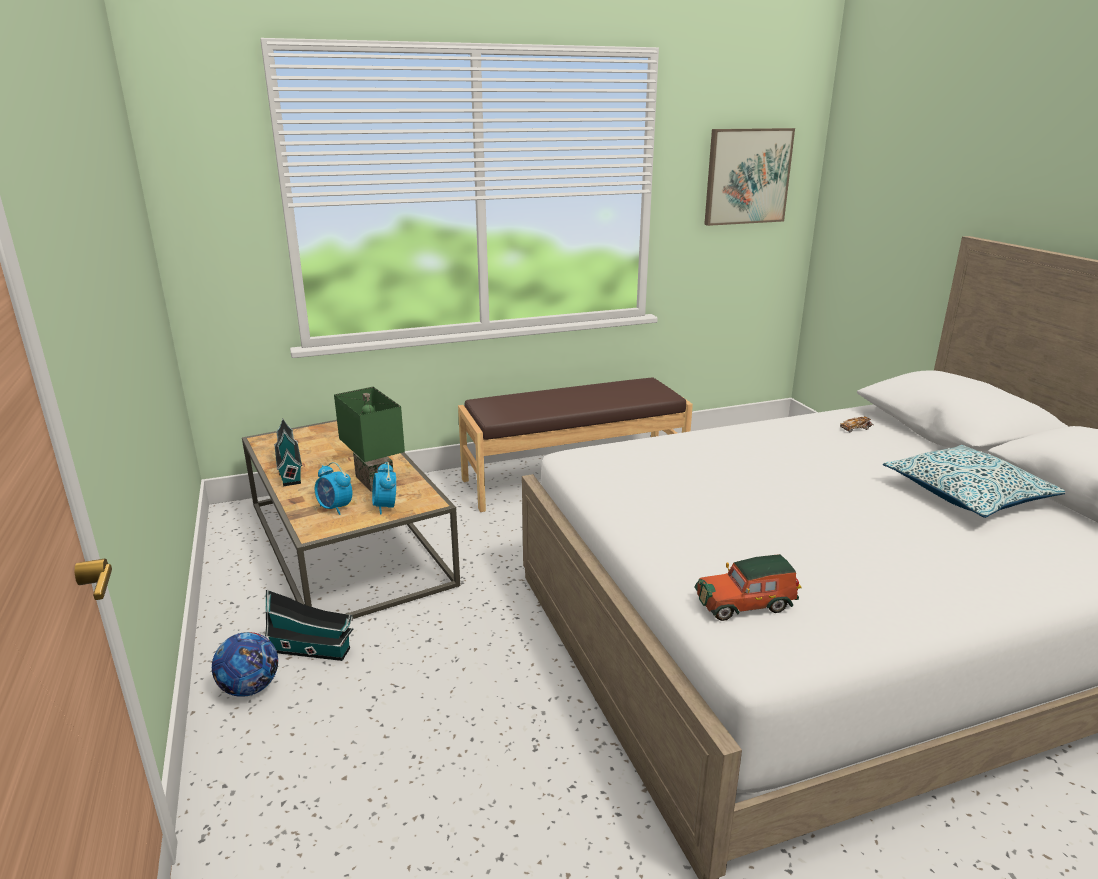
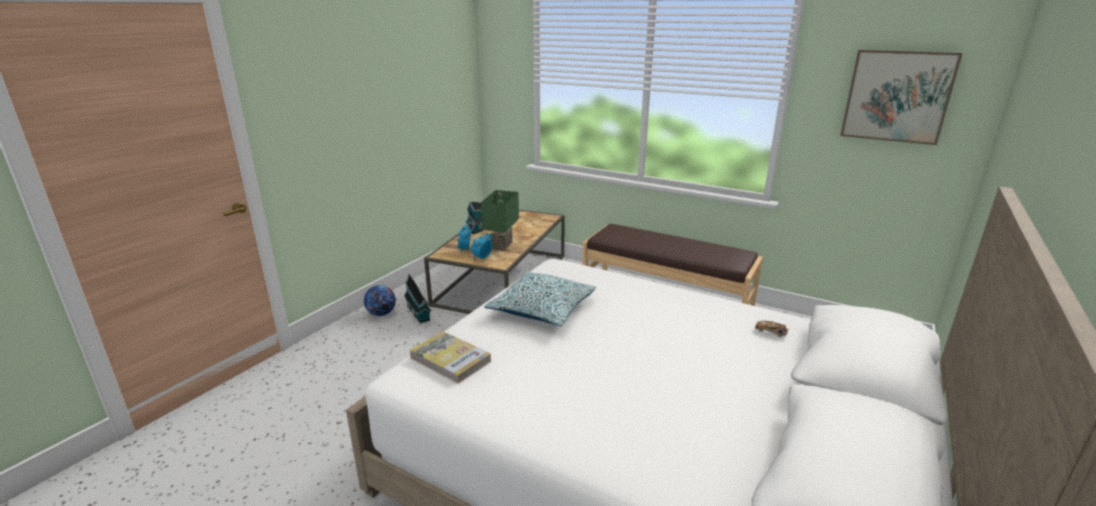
camera: 50 degrees right, 0 degrees up
(746, 603) = (450, 360): toy car -> book
(968, 495) = (730, 406): pillow -> pillow (542, 309)

